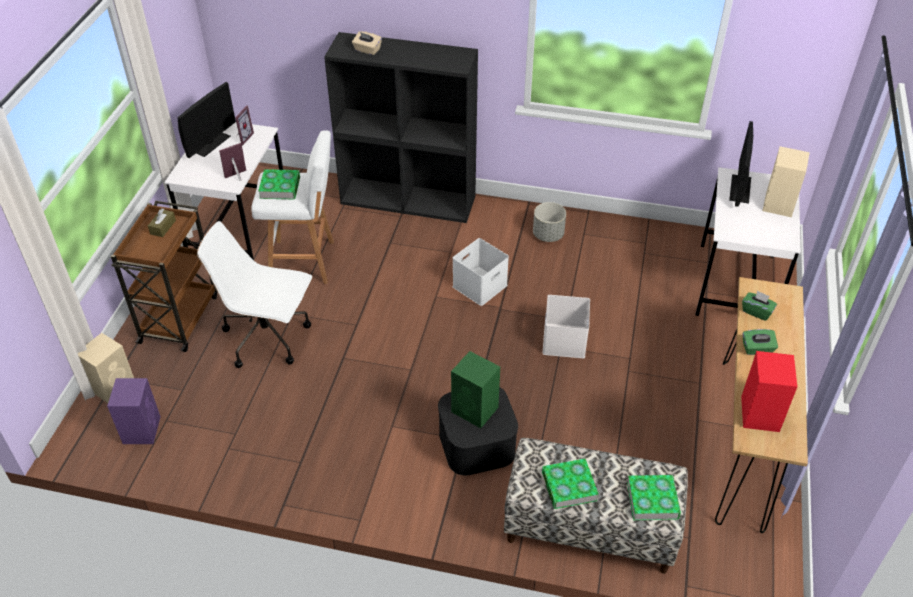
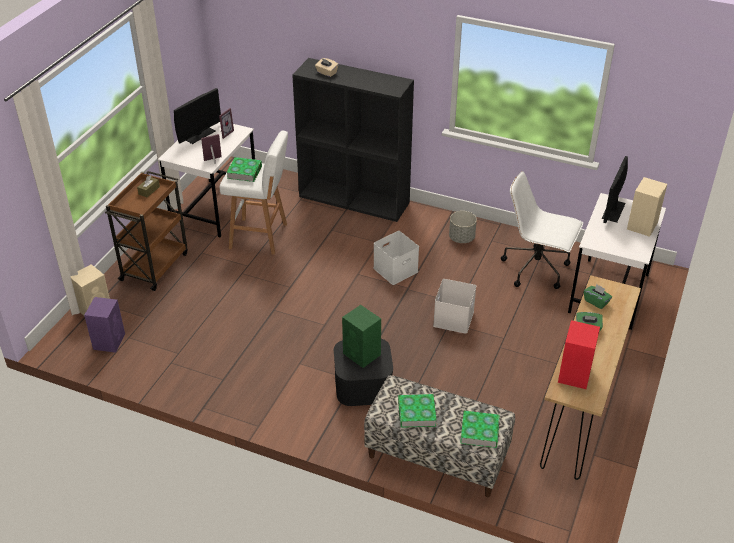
camera: 10 degrees right, 5 degrees down
(268, 338) = (219, 288): white office chair -> white office chair (537, 269)

